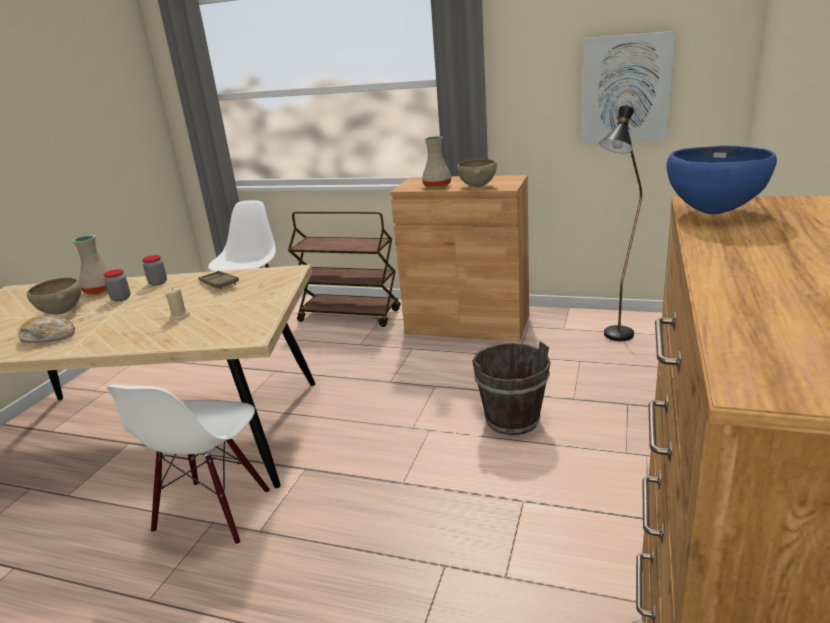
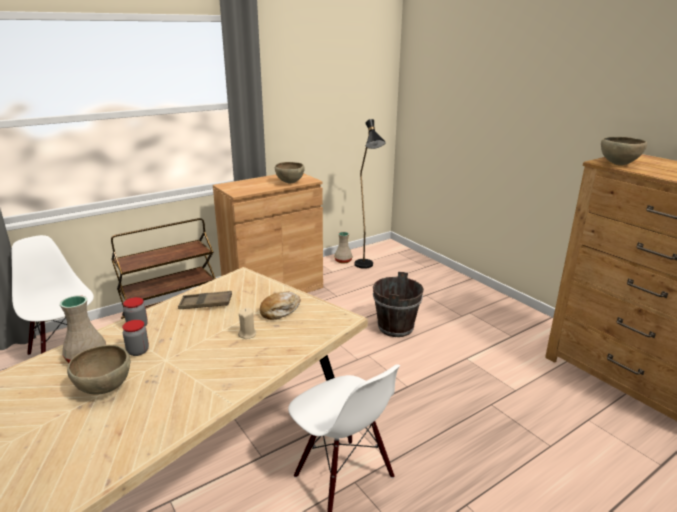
camera: 55 degrees left, 0 degrees up
(49, 337) = (164, 405): bread -> bread (280, 310)
(436, 186) = (259, 187): beige vase -> beige vase (342, 261)
(626, 89) = (340, 108): picture -> none
(714, 212) = (619, 164): blue bowl -> brown bowl

